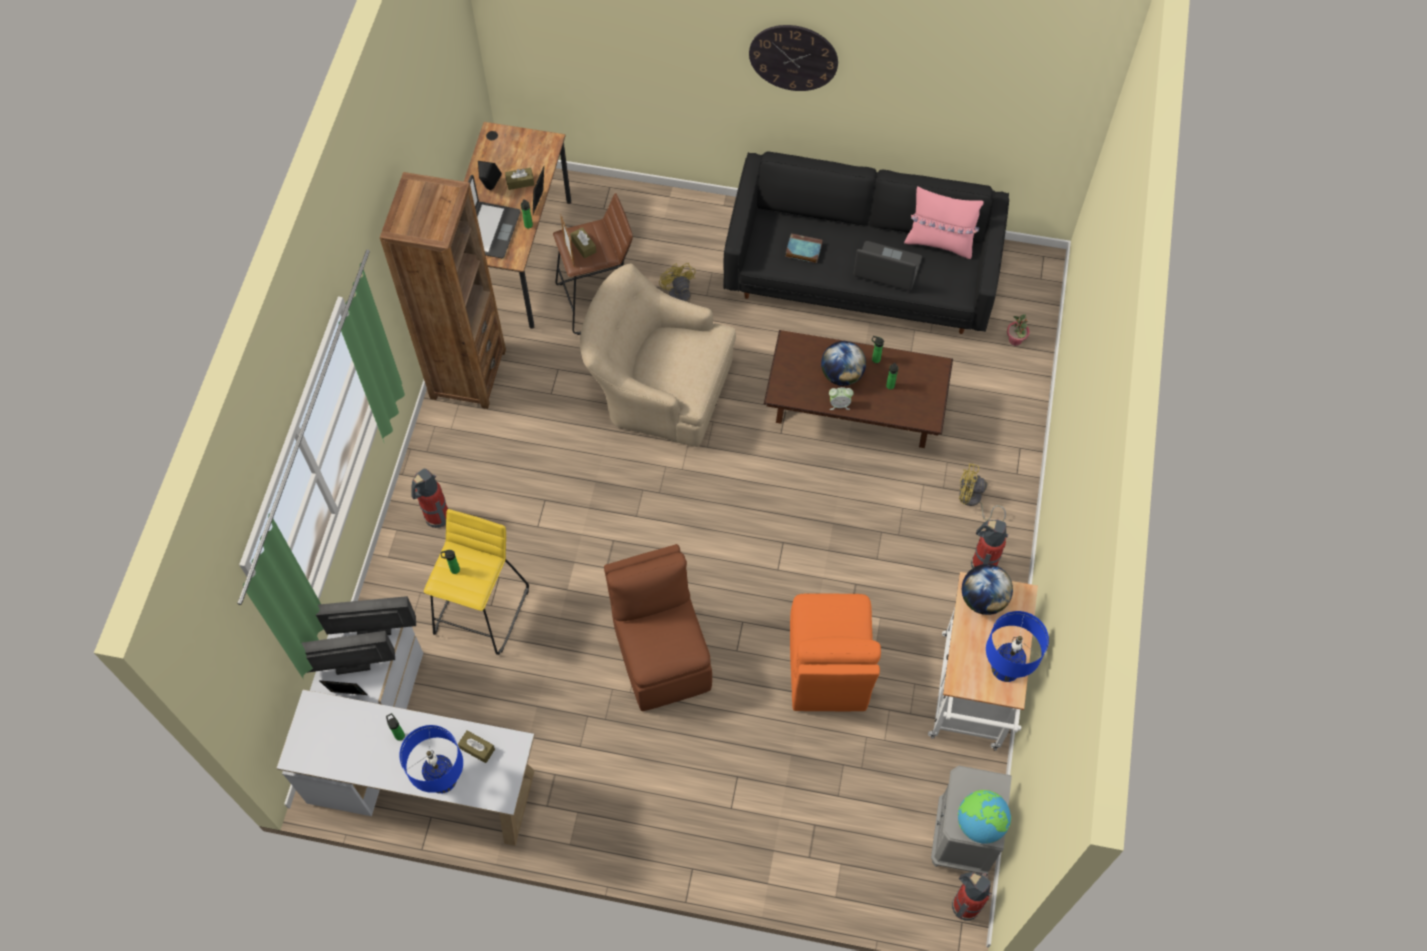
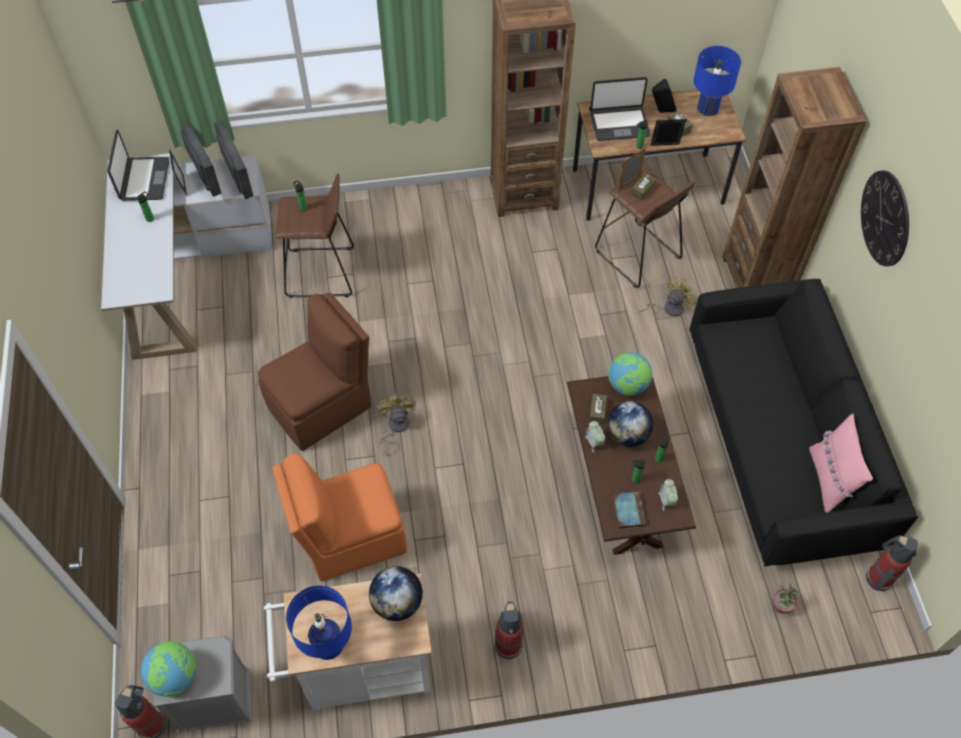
camera: 70 degrees right, 5 degrees down
(436, 517) = (389, 218): fire extinguisher -> fire extinguisher (877, 578)
(442, 778) = (121, 255): blue table lamp -> blue table lamp (708, 108)
(477, 748) = (150, 268): brown tissue box -> brown tissue box (597, 411)
(482, 610) = (321, 273): yellow stool -> brown stool
(658, 388) = (573, 323): beige armchair -> none
(675, 213) = (756, 278): none -> brown bookcase
(789, 354) = (627, 386): none -> globe
(802, 250) = (750, 364): book -> book (628, 511)
(887, 268) = (770, 440): laptop -> laptop (144, 180)
(920, 370) = (666, 500): none -> alarm clock
(973, 501) = (574, 616): yellow fan -> yellow fan (395, 427)

